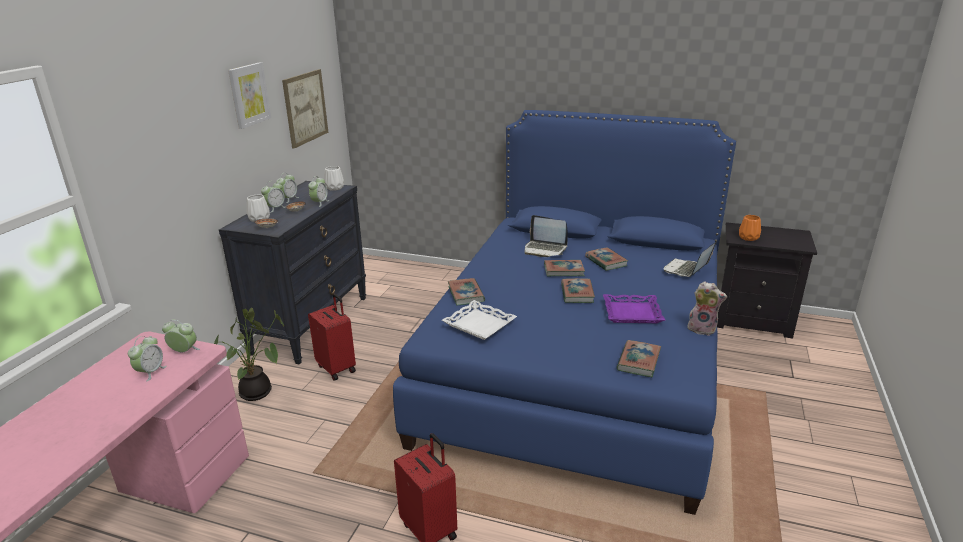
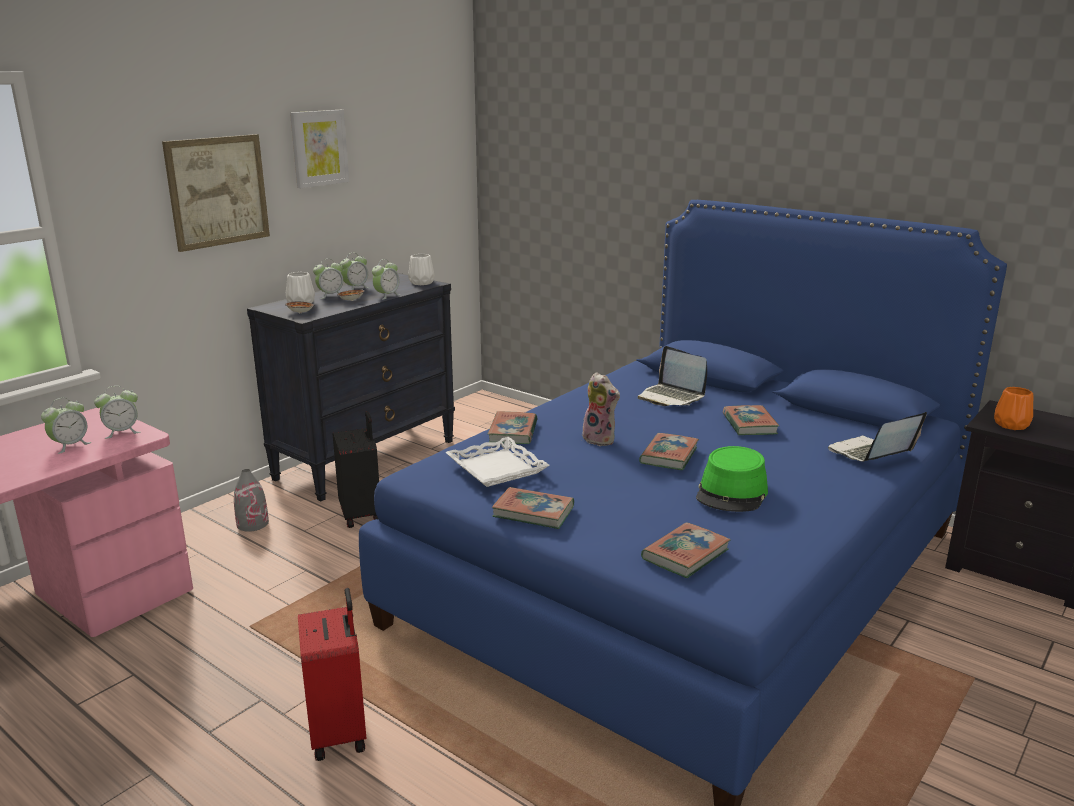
camera: 20 degrees right, 5 degrees down
(184, 352) = (122, 432): alarm clock -> alarm clock turned 120 degrees clockwise
(258, 393) = (253, 524): potted plant -> grey vase
(305, 107) = (409, 178): picture -> picture (218, 191)
(337, 368) = (362, 514): red suitcase -> black suitcase
(563, 270) = (674, 426): book -> book (533, 512)
(632, 313) = (732, 493): purple tray -> green hat
(702, 329) = (828, 533): plush toy -> plush toy (601, 439)

